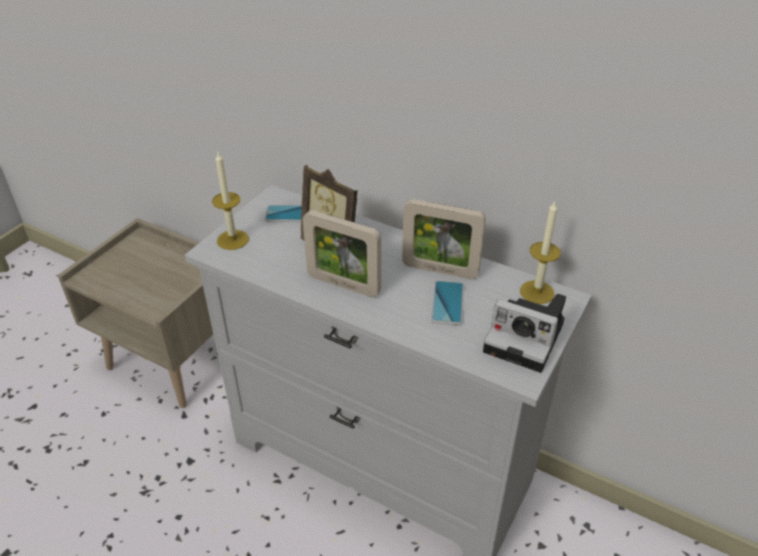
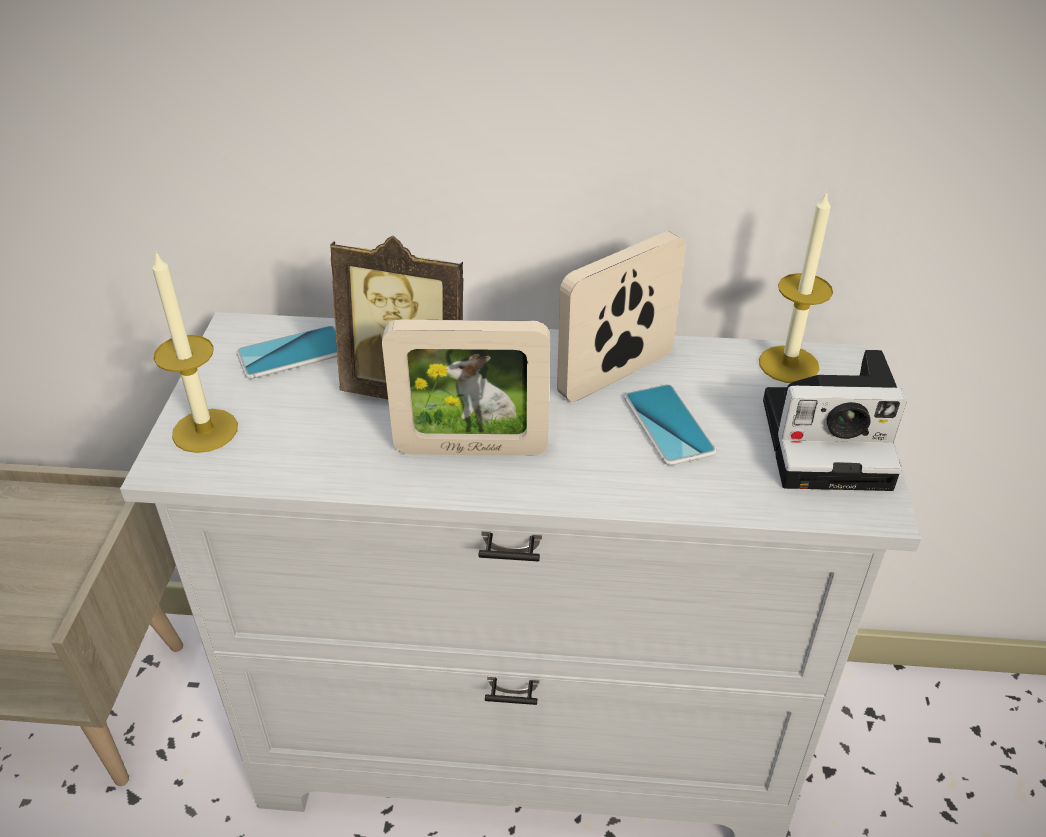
camera: 25 degrees left, 0 degrees up
(440, 270) = (616, 374): picture frame -> picture frame turned 150 degrees clockwise

